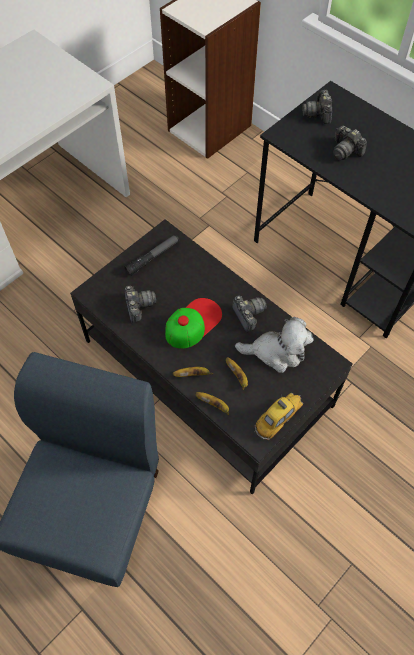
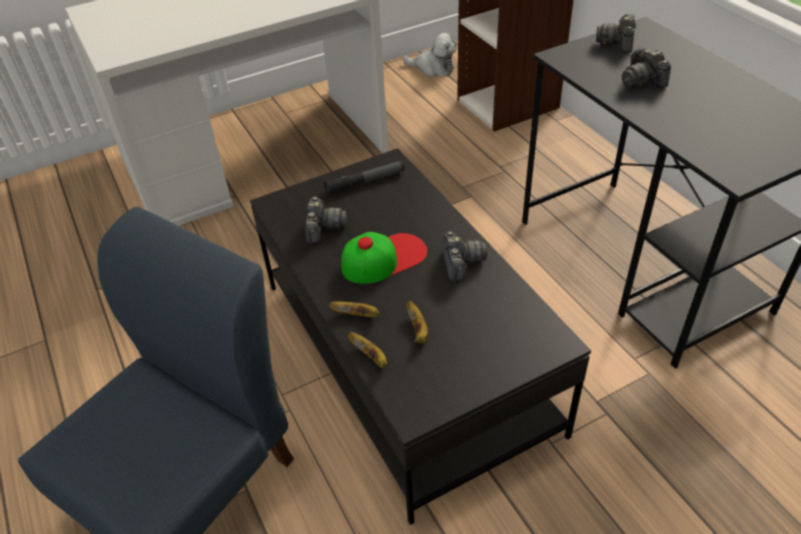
camera: 20 degrees right, 15 degrees down
(276, 352) = (483, 313): plush toy -> plush toy (433, 68)
(278, 419) = (454, 395): toy car -> none

